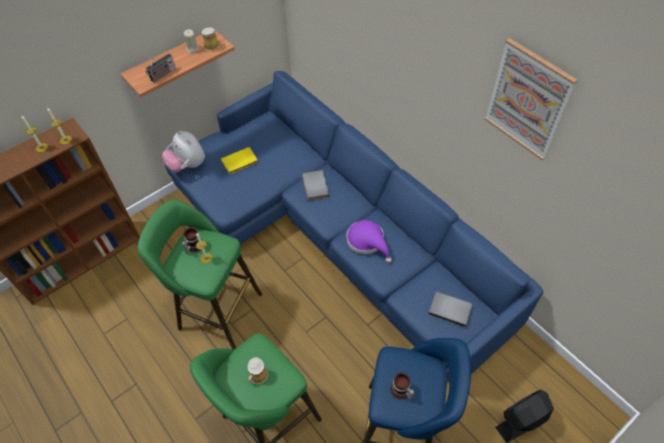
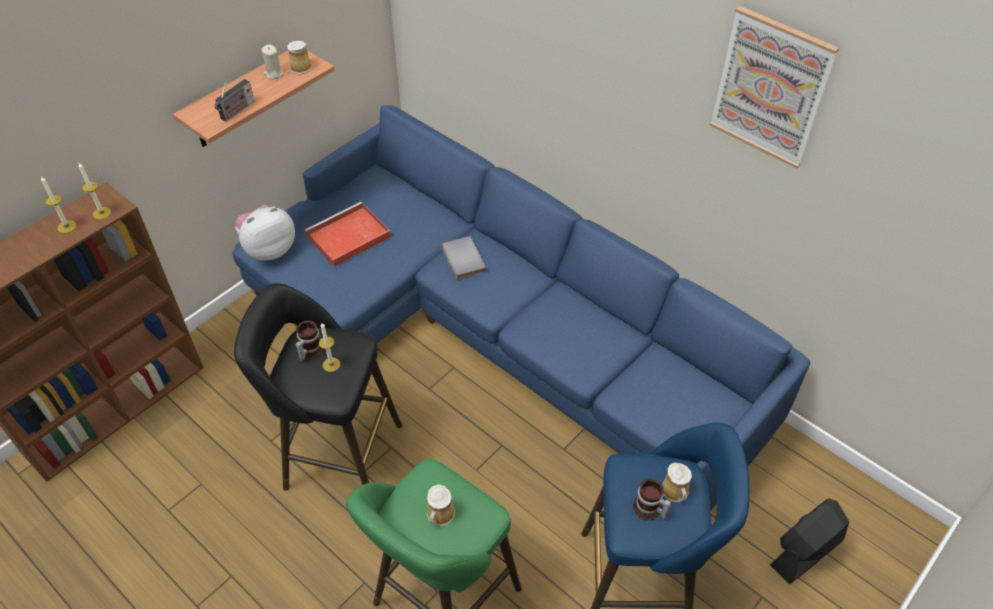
camera: 10 degrees left, 5 degrees down
(187, 165) = (269, 249): plush toy -> plush toy turned 105 degrees clockwise
(216, 309) = (336, 455): green stool -> black stool
(240, 162) = (347, 237): yellow book -> red tray
(367, 242) = (553, 326): purple hat -> none
(422, 381) = (675, 492): none -> mug
(450, 308) = (686, 401): grey book -> none

